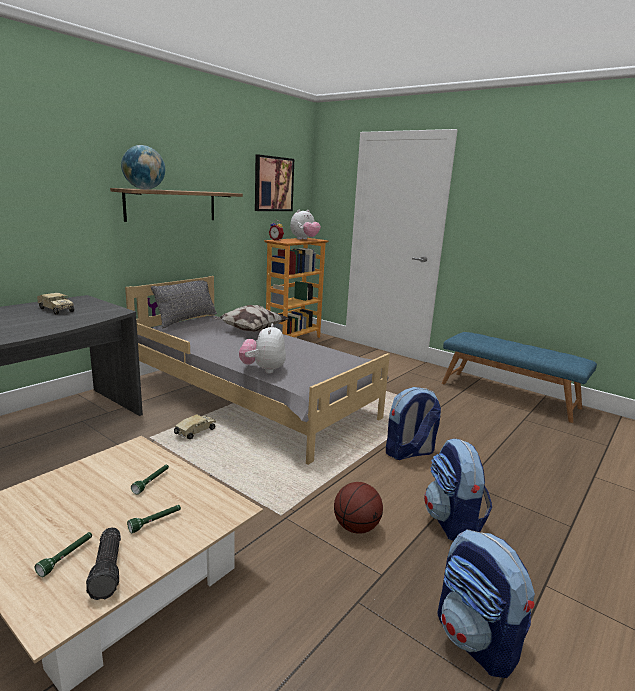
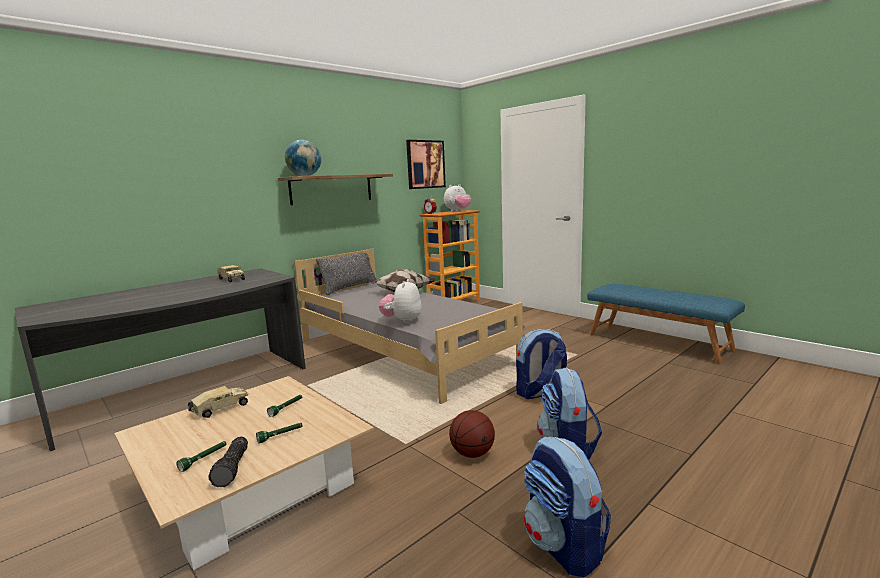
camera: 10 degrees right, 5 degrees down
(195, 432) = (346, 381): toy truck -> toy truck (219, 409)

